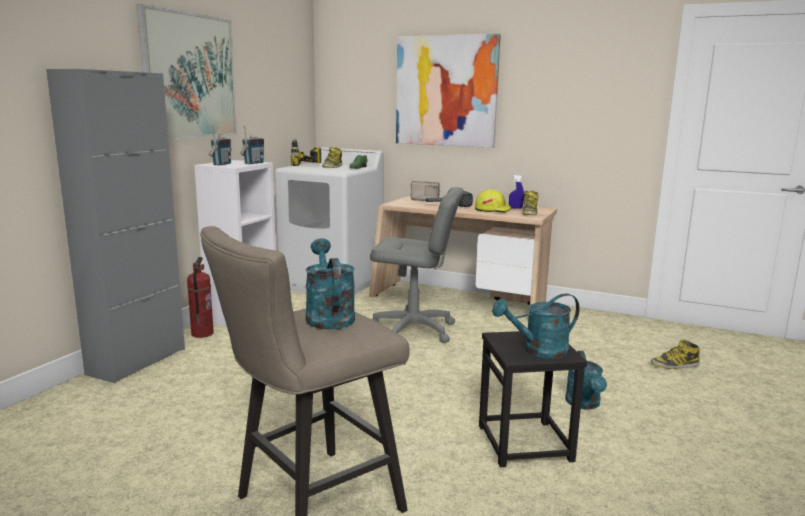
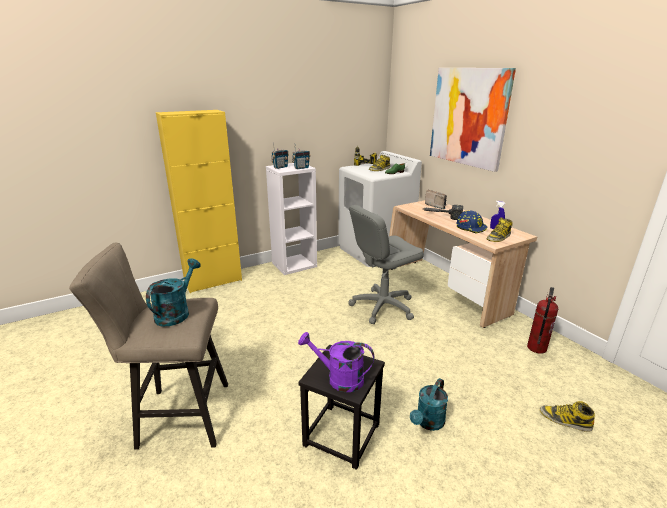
camera: 35 degrees right, 10 degrees up
(137, 361) = (213, 281): grey cabinet -> yellow cabinet
(190, 76) = (266, 107): picture -> none
(202, 334) = (261, 271): fire extinguisher -> fire extinguisher (536, 348)
(413, 330) = (382, 306): grey office chair -> grey office chair turned 105 degrees clockwise
(492, 210) = (471, 228): yellow hard hat -> blue hard hat
(538, 351) = (338, 378): turquoise watering can -> purple watering can

